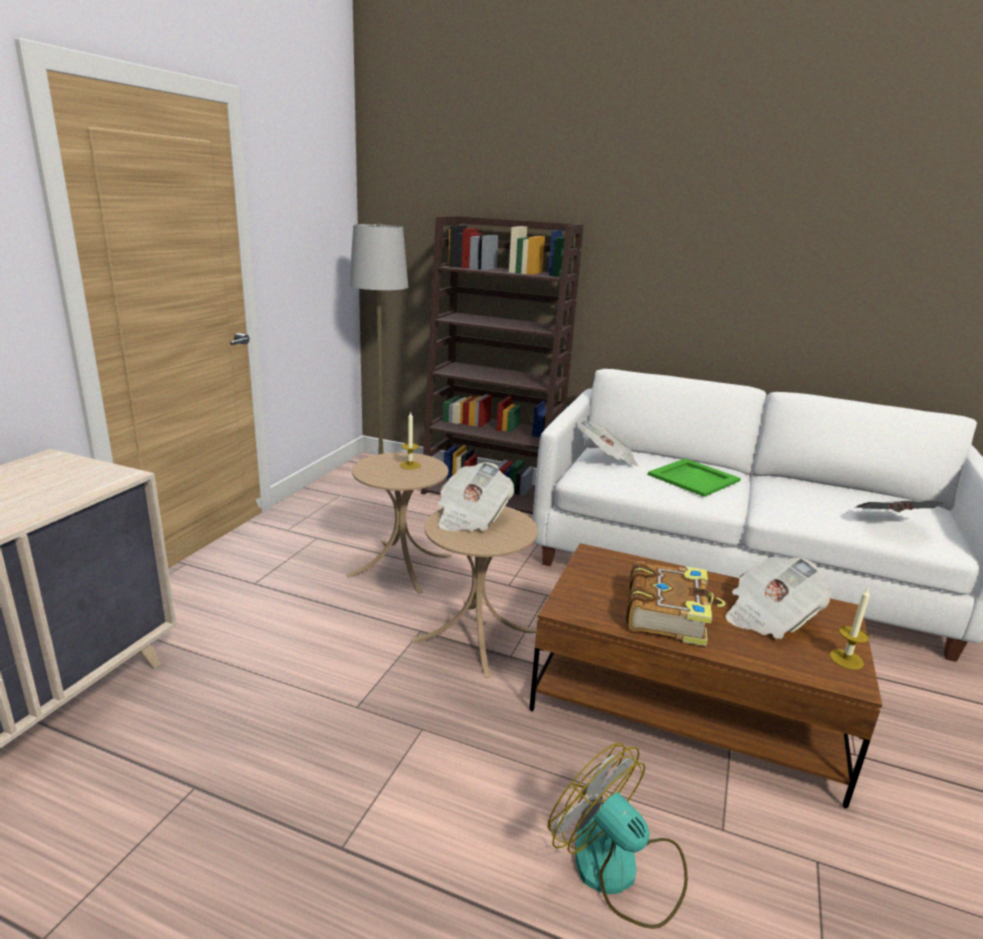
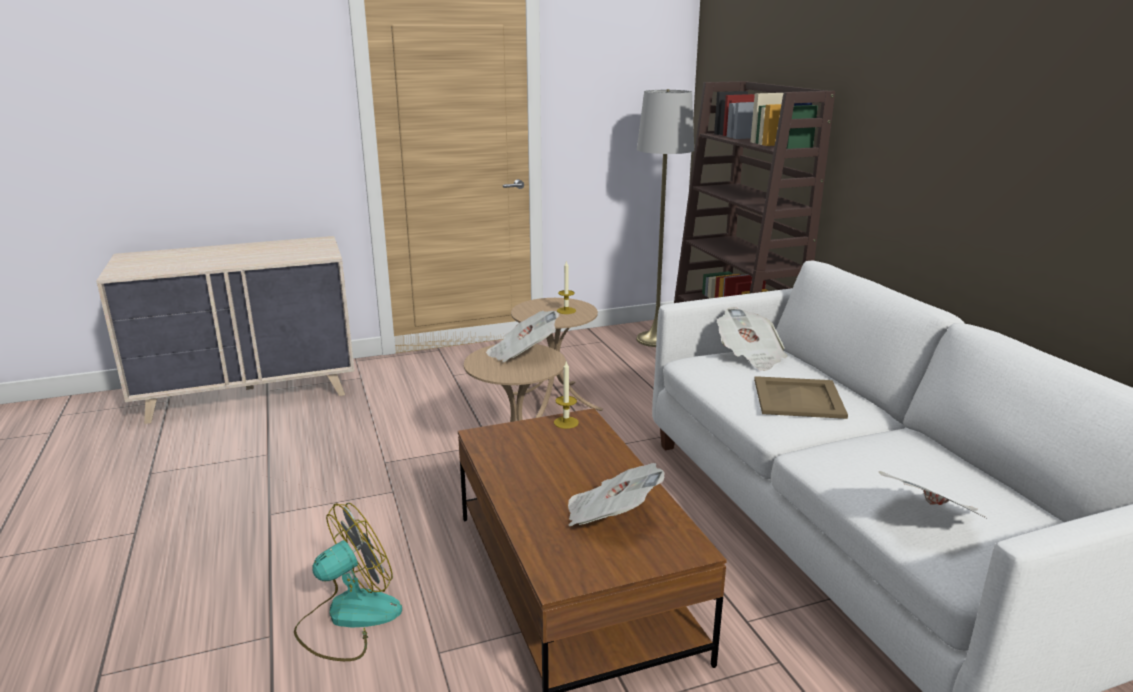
camera: 50 degrees right, 0 degrees up
(619, 870) = (348, 618): fan -> fan turned 45 degrees clockwise
(668, 614) = (538, 473): book -> none
(694, 478) = (799, 398): green tray -> beige tray
(846, 659) = (595, 571): candle -> candle (566, 422)

